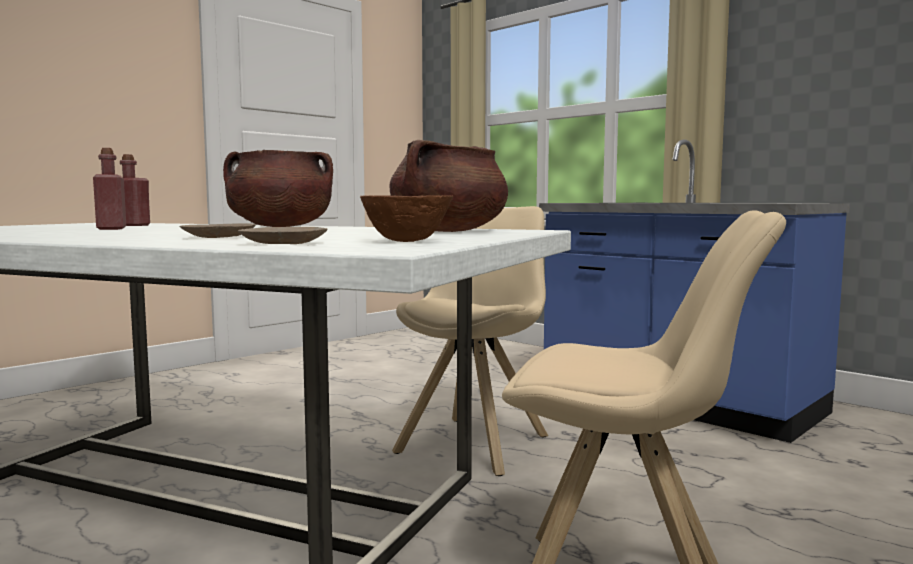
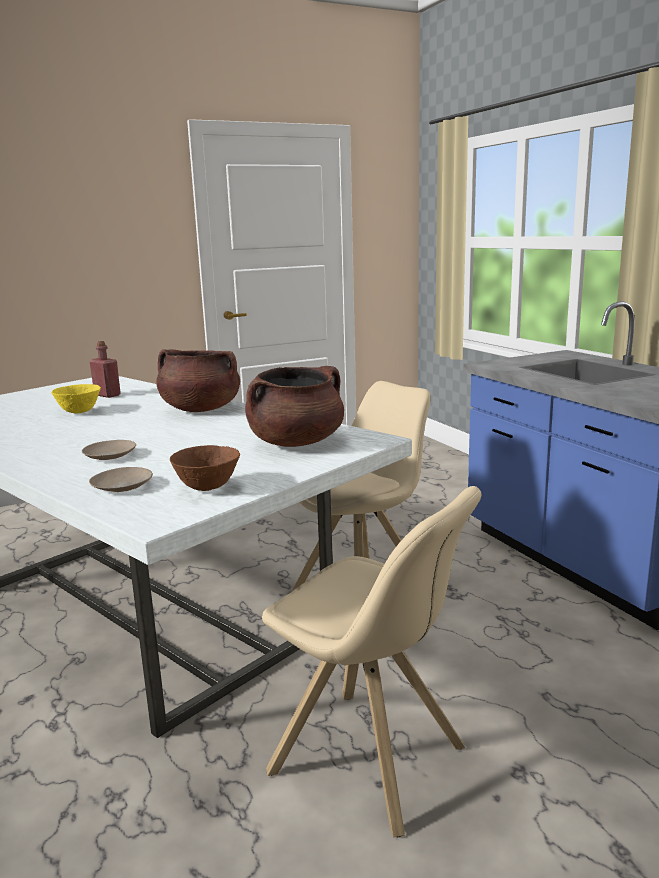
camera: 20 degrees right, 10 degrees up
(111, 229) = (79, 412): red bottle -> yellow bowl

